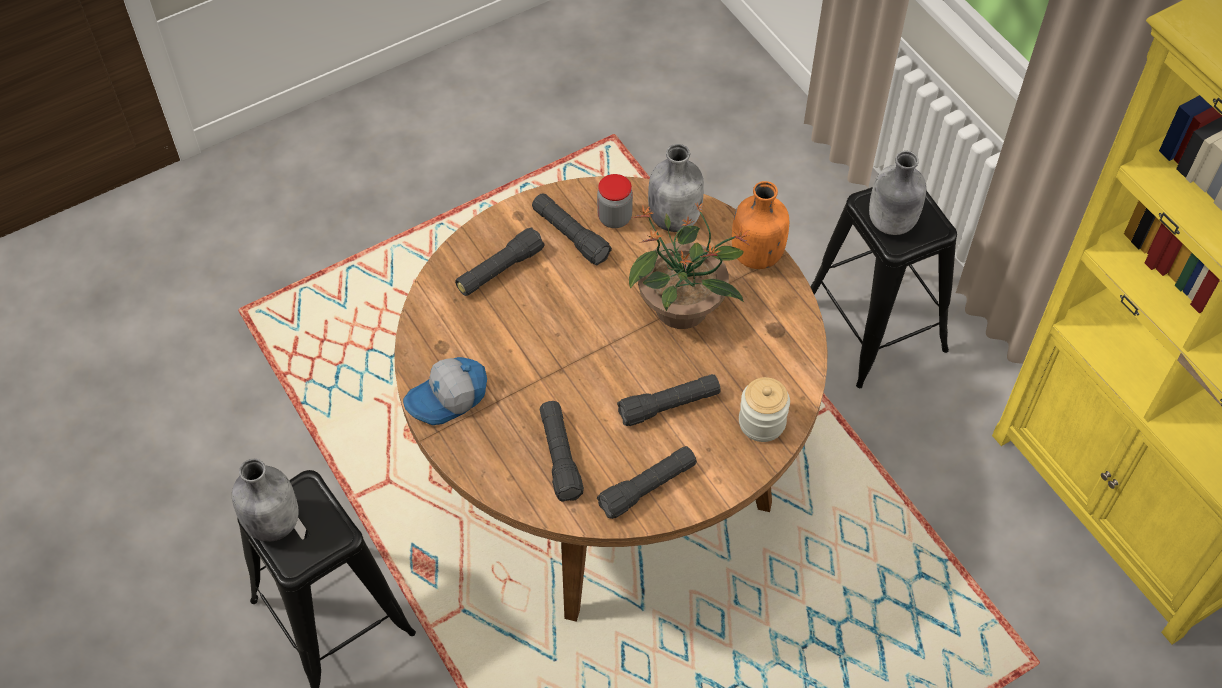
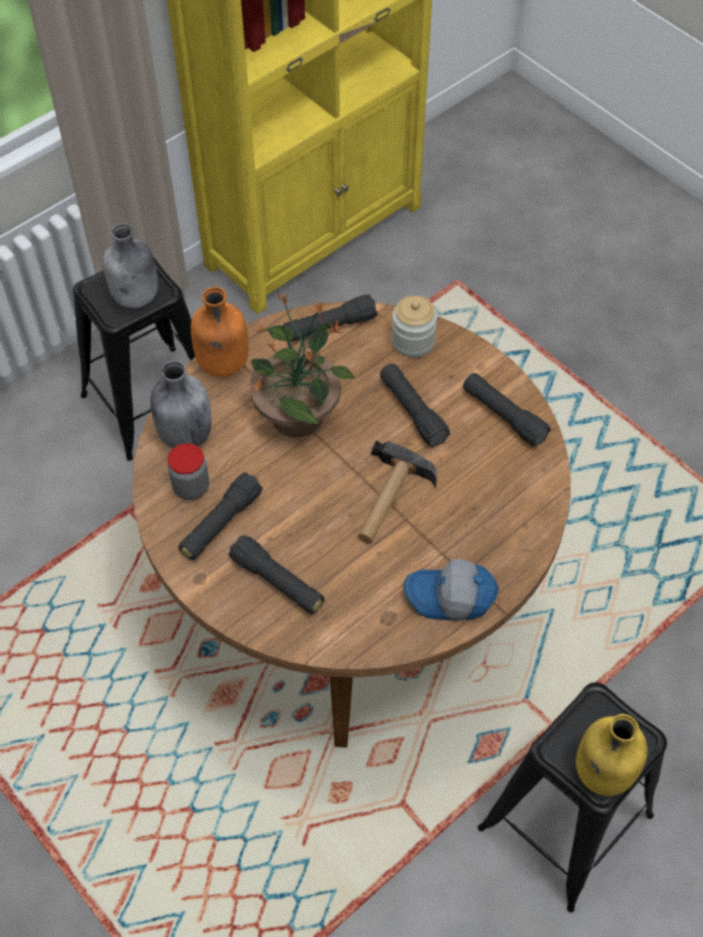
camera: 100 degrees left, 0 degrees up
(273, 521) = (602, 773): grey bottle -> yellow bottle
(448, 398) = (450, 598): cap -> cap turned 135 degrees clockwise
(560, 456) = (490, 489): black flashlight -> black flashlight (330, 327)
(566, 367) = (388, 501): none -> hammer

